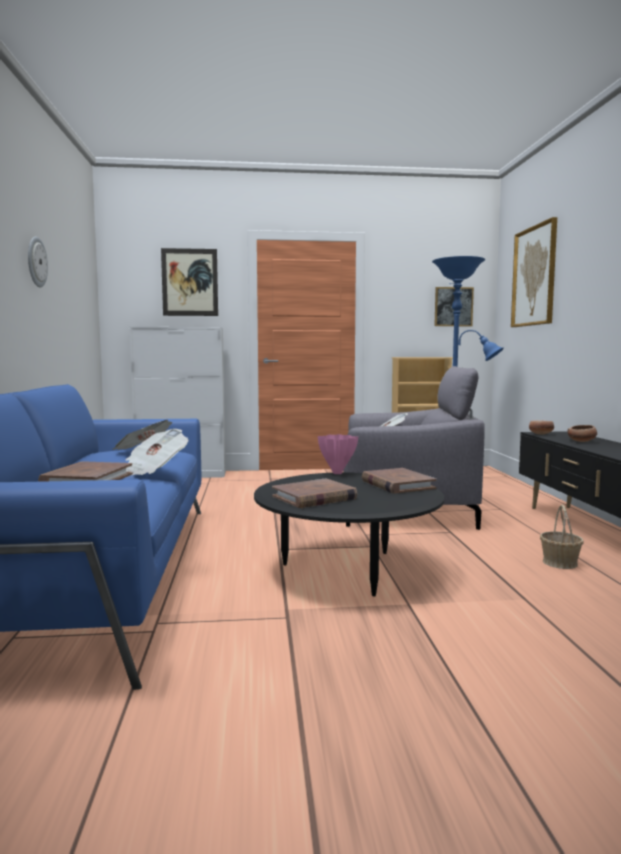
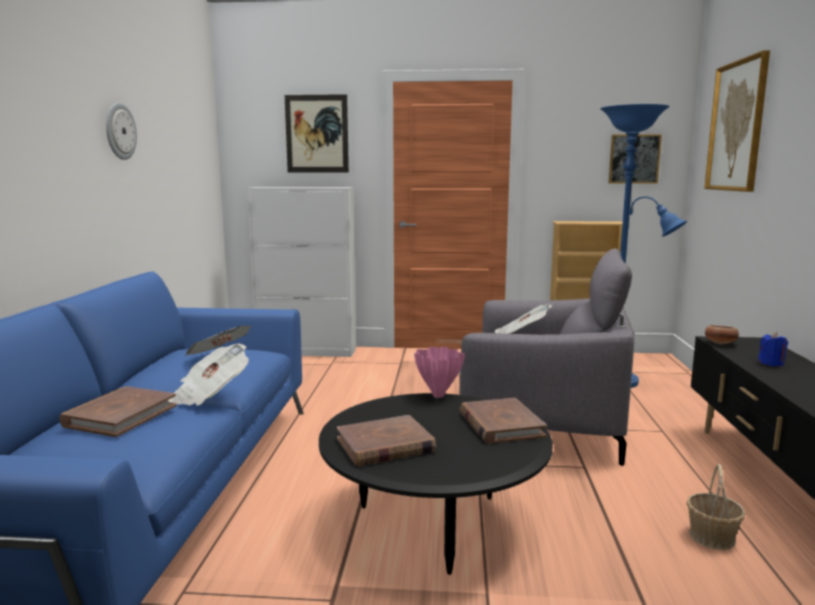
camera: 10 degrees right, 5 degrees up
(582, 441) = (771, 363): bowl -> blue candle

